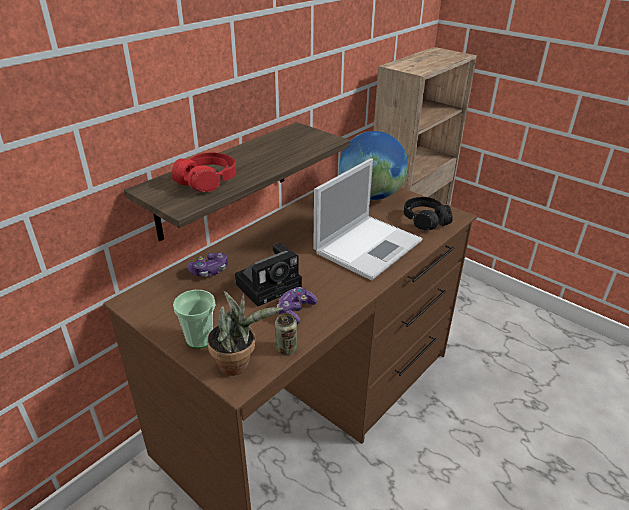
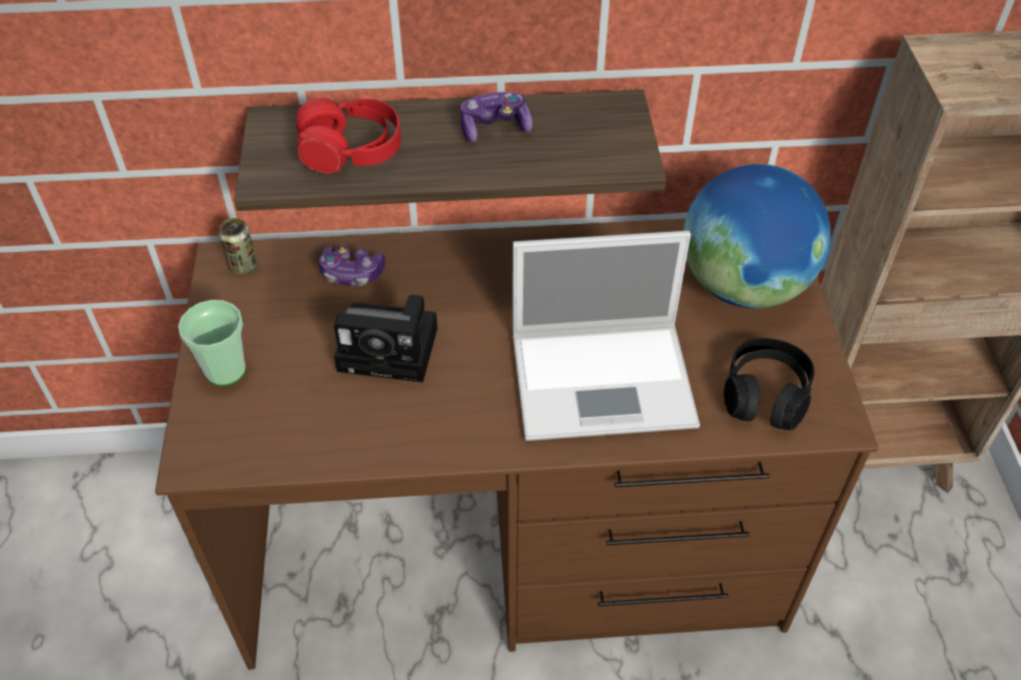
camera: 45 degrees right, 15 degrees up
(238, 364) = (221, 437): potted plant -> none
(286, 348) = (292, 458): can -> can (243, 265)
(295, 311) = (369, 413): game controller -> game controller (494, 127)

